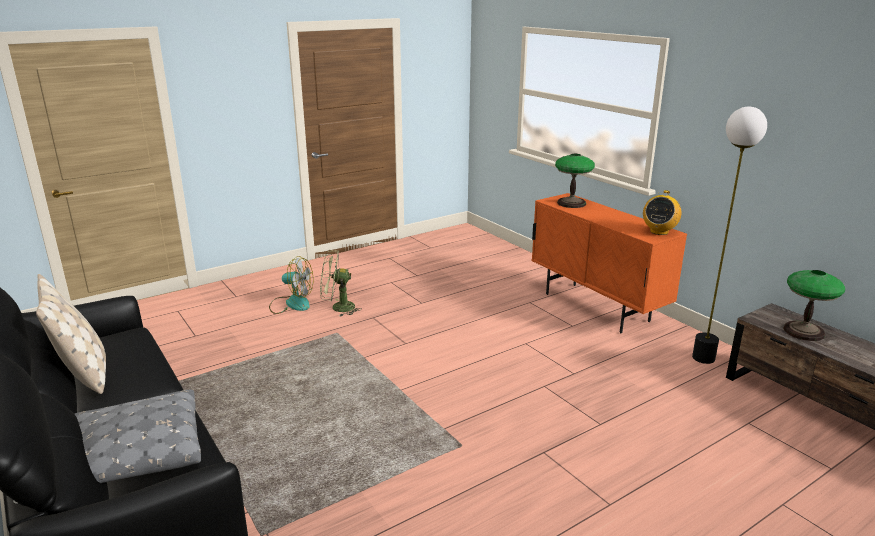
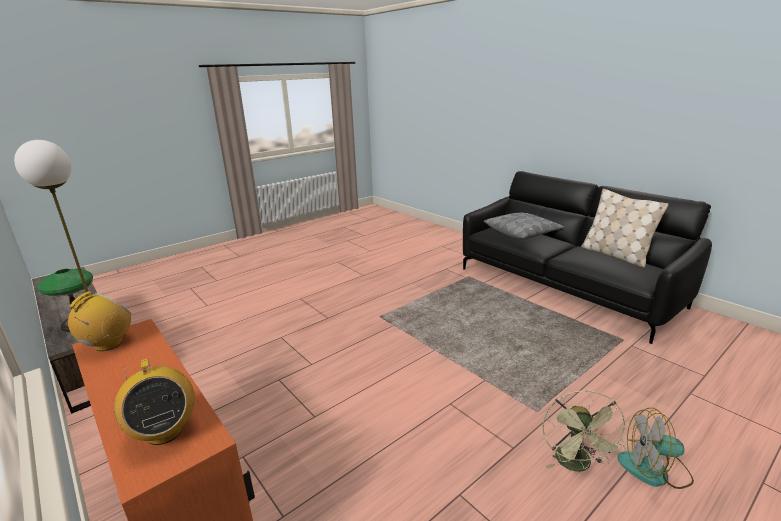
camera: 175 degrees right, 0 degrees up
(338, 308) = (576, 465): green fan -> green fan turned 105 degrees clockwise
(571, 203) = (164, 431): table lamp -> radio

